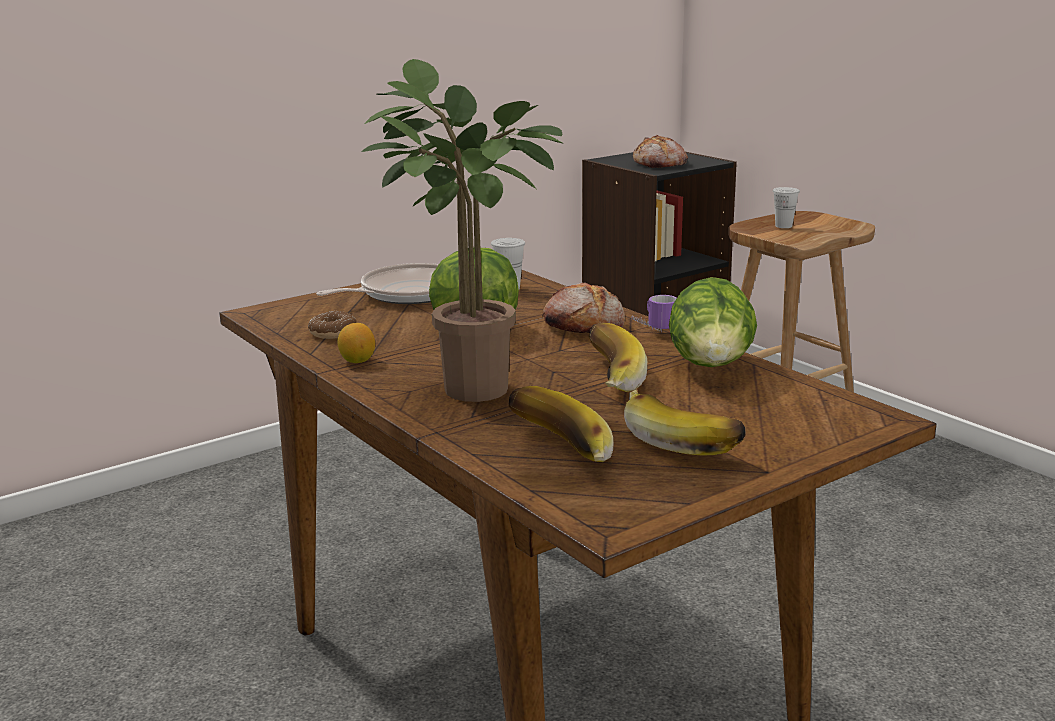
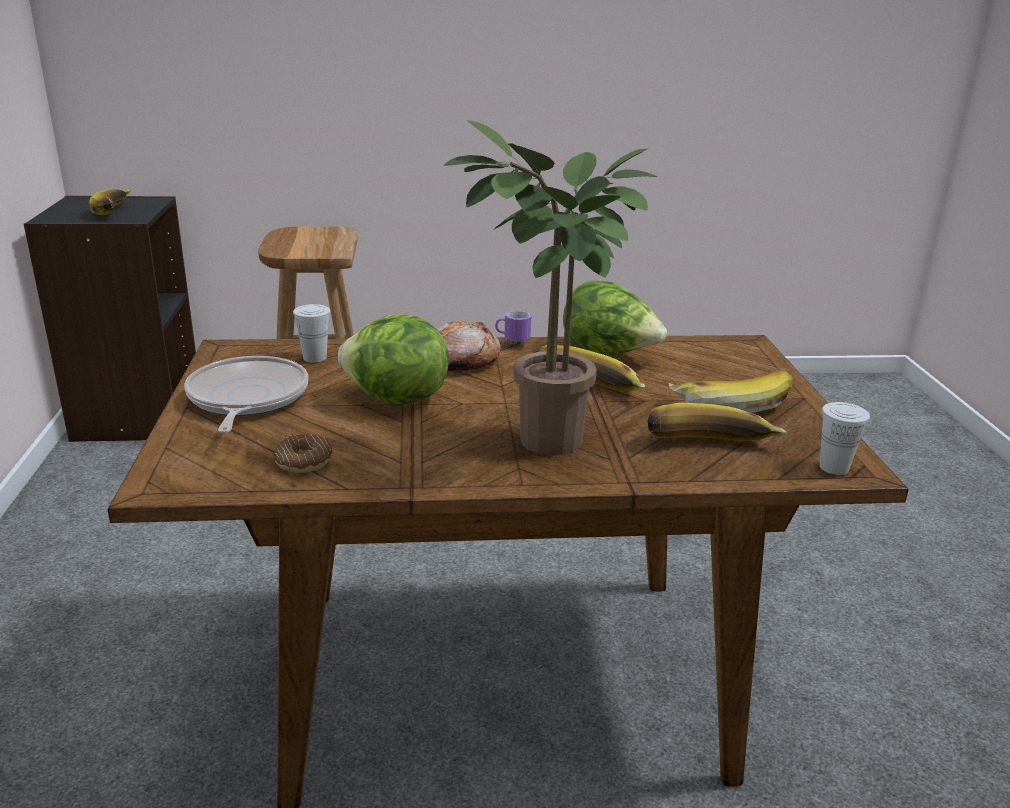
camera: 60 degrees left, 5 degrees up
(357, 361) = (406, 471): lemon -> none
(660, 164) = (117, 212): bread -> banana
(783, 226) = (294, 244): white cup -> white cup (834, 467)

